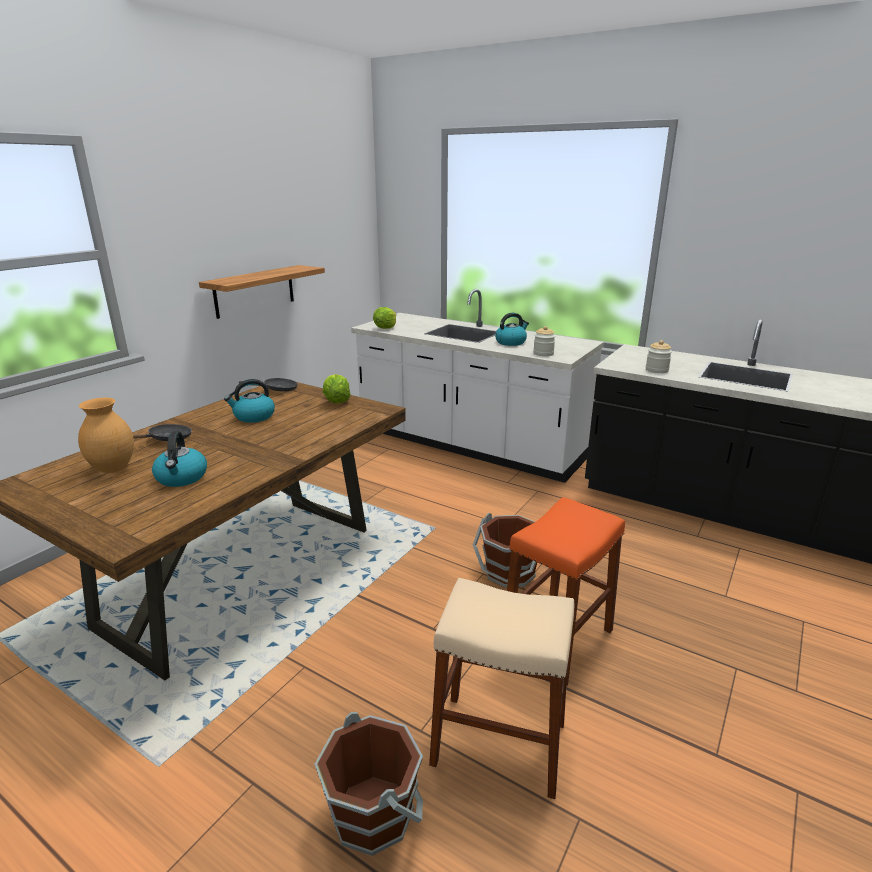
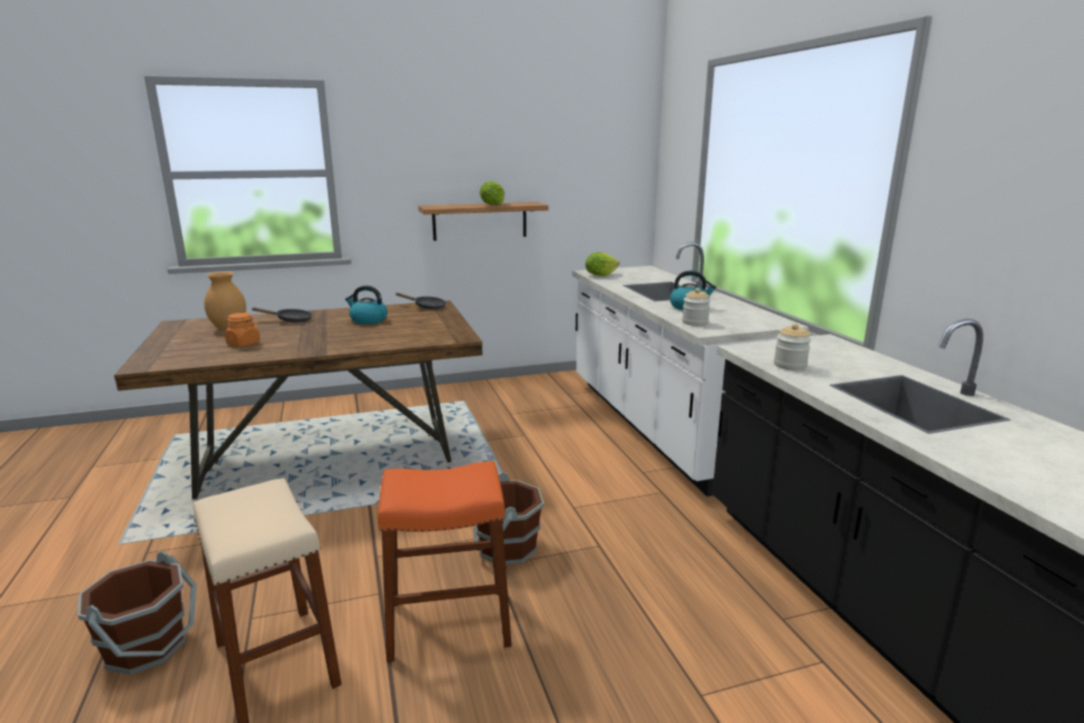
camera: 40 degrees right, 5 degrees down
(182, 478) = (243, 344): kettle -> orange jar
(336, 401) = (444, 324): lettuce -> lettuce (493, 205)

